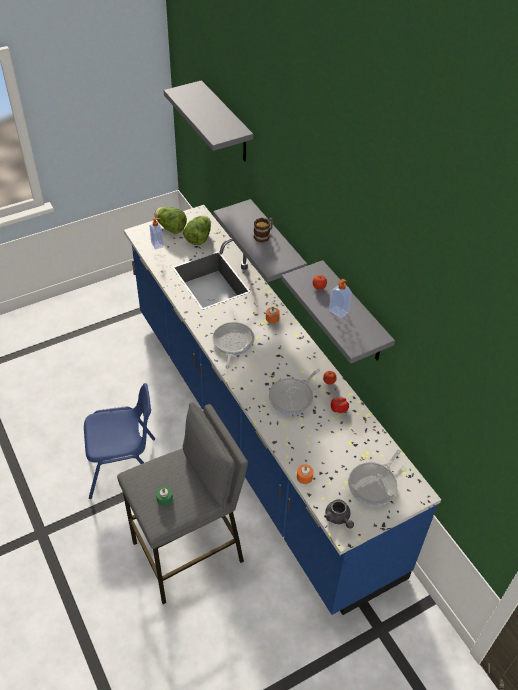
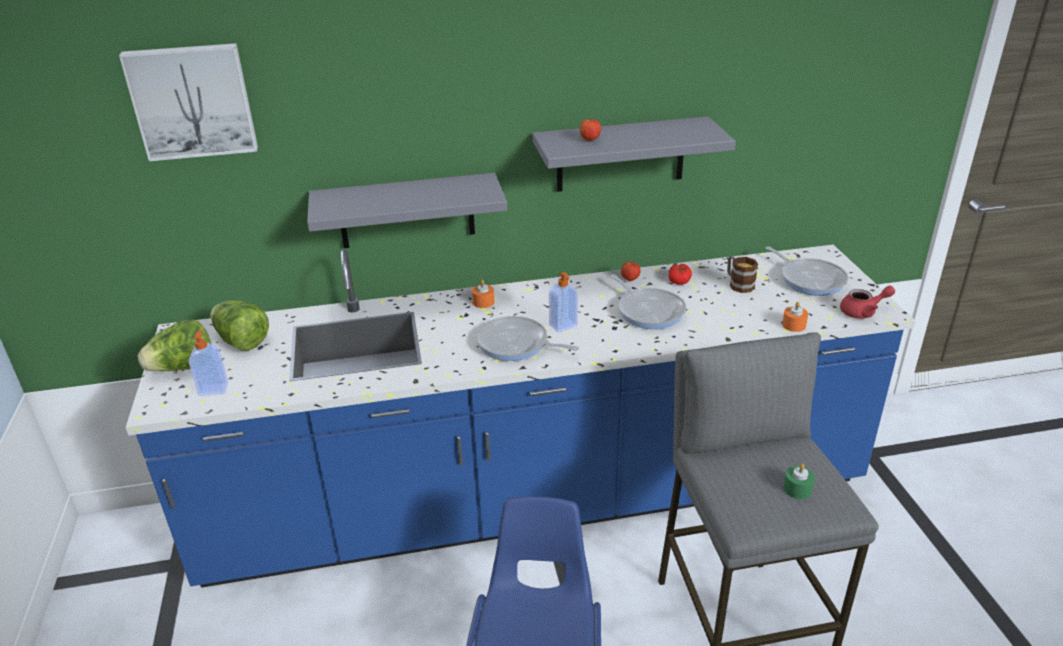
camera: 70 degrees left, 15 degrees down
(226, 123) = (192, 101): grey shelf -> picture
(264, 235) = (408, 191): mug -> mug (738, 284)
(338, 312) = (644, 136): soap dispenser -> soap dispenser (563, 326)
(338, 518) = (863, 312): grey teapot -> red teapot

